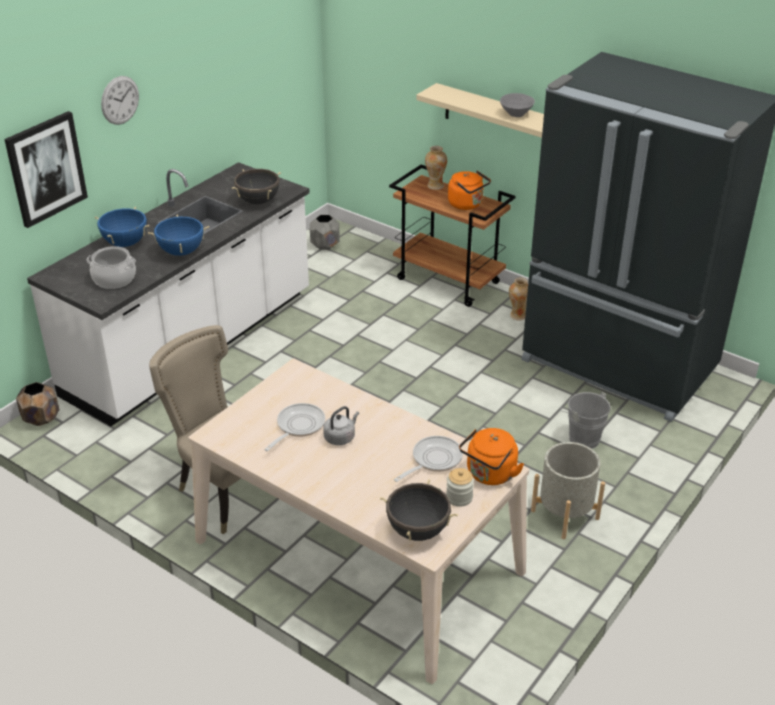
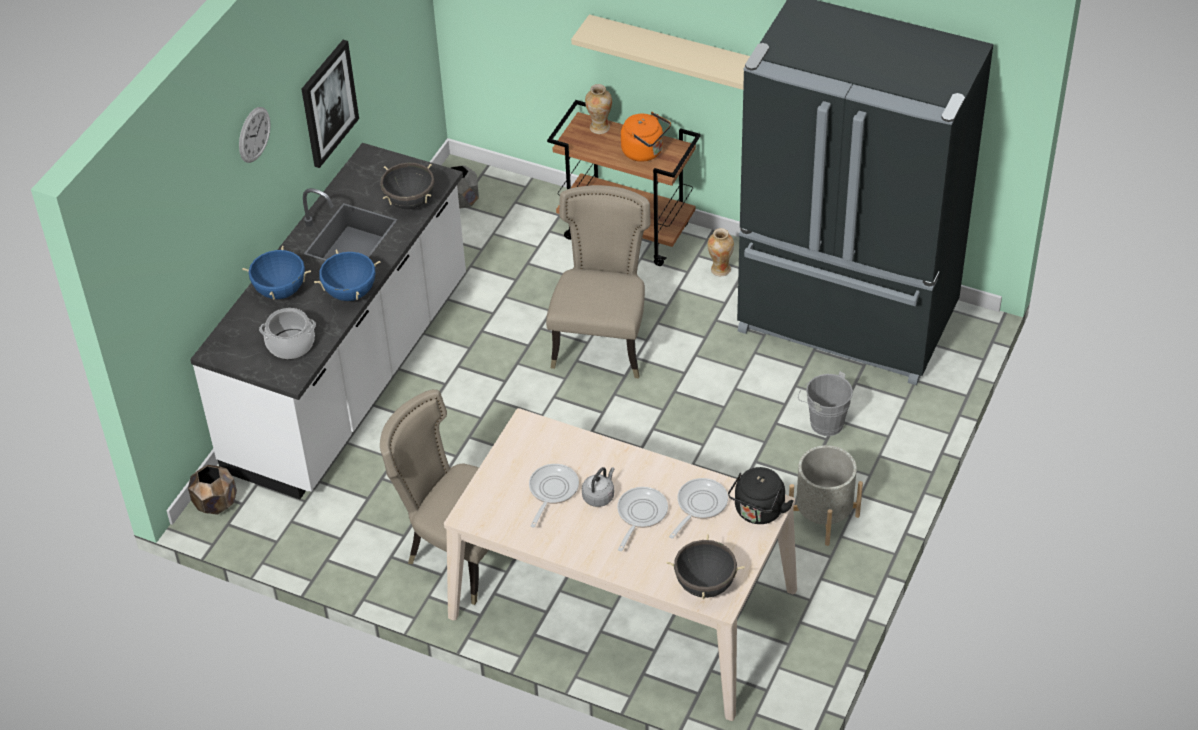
camera: 10 degrees left, 10 degrees up
(46, 169) = (198, 238): picture -> picture (328, 103)
(374, 459) = (640, 515): none -> frying pan
(405, 351) = (602, 342): none -> beige chair
(459, 497) = (735, 542): jar -> none
(489, 475) = (758, 512): orange kettle -> black kettle
(516, 114) = (696, 56): grey bowl -> none

